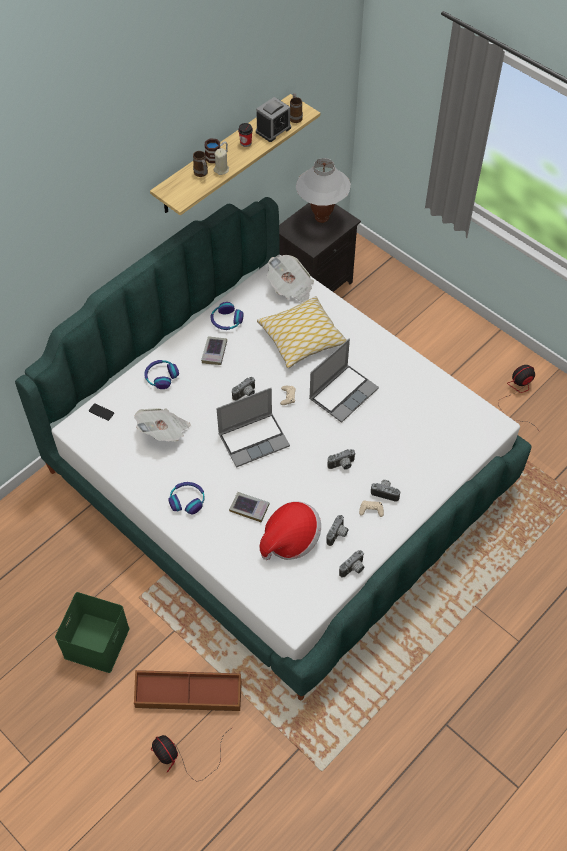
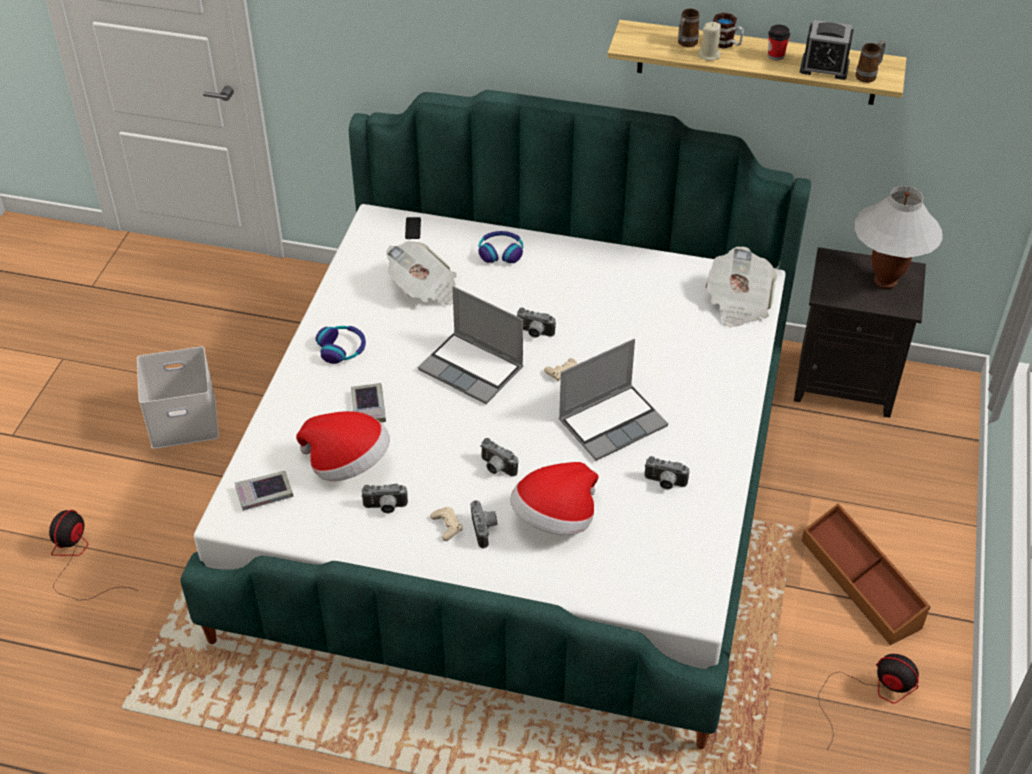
camera: 60 degrees right, 10 degrees down
(96, 641) = (184, 418): green storage box -> white storage box
(189, 694) = (161, 530): brown storage box -> brown storage box (861, 582)
(214, 352) = (574, 280): book -> book (264, 494)
(226, 320) = (632, 269): headphones -> none
(302, 338) = (666, 347): pillow -> none
(343, 393) = (613, 422): laptop -> laptop turned 45 degrees counterclockwise
(353, 569) = (343, 545): camera -> camera (664, 483)
(397, 456) = (555, 519): none -> hat

